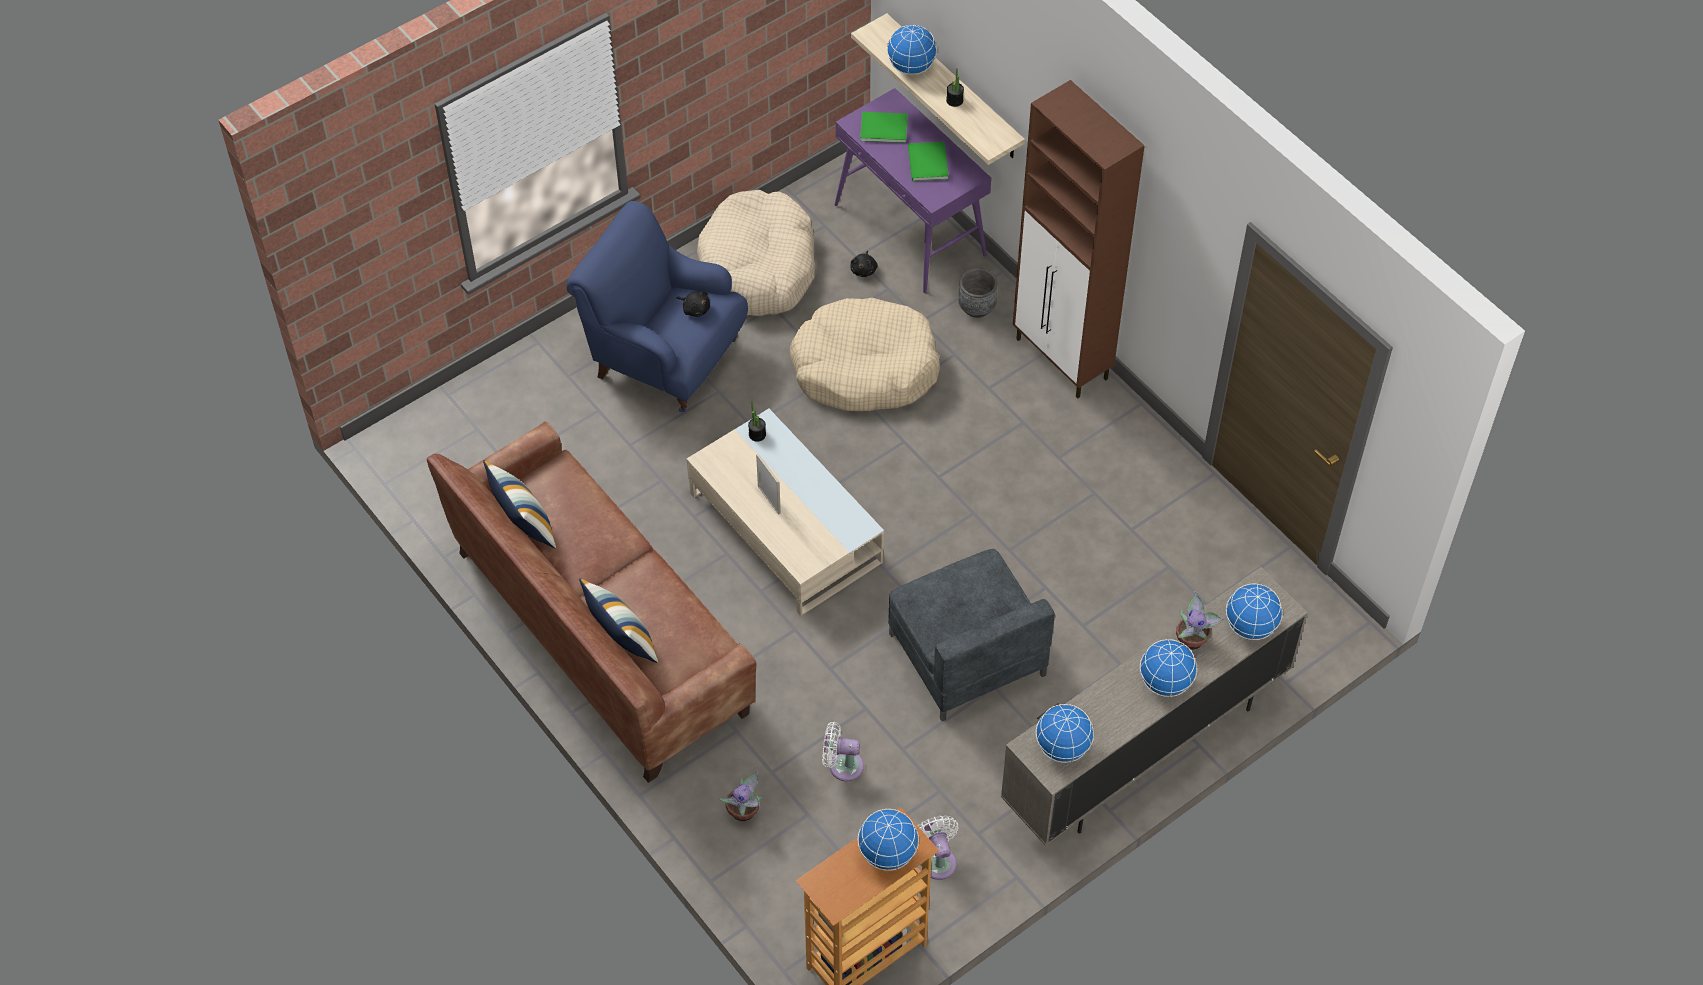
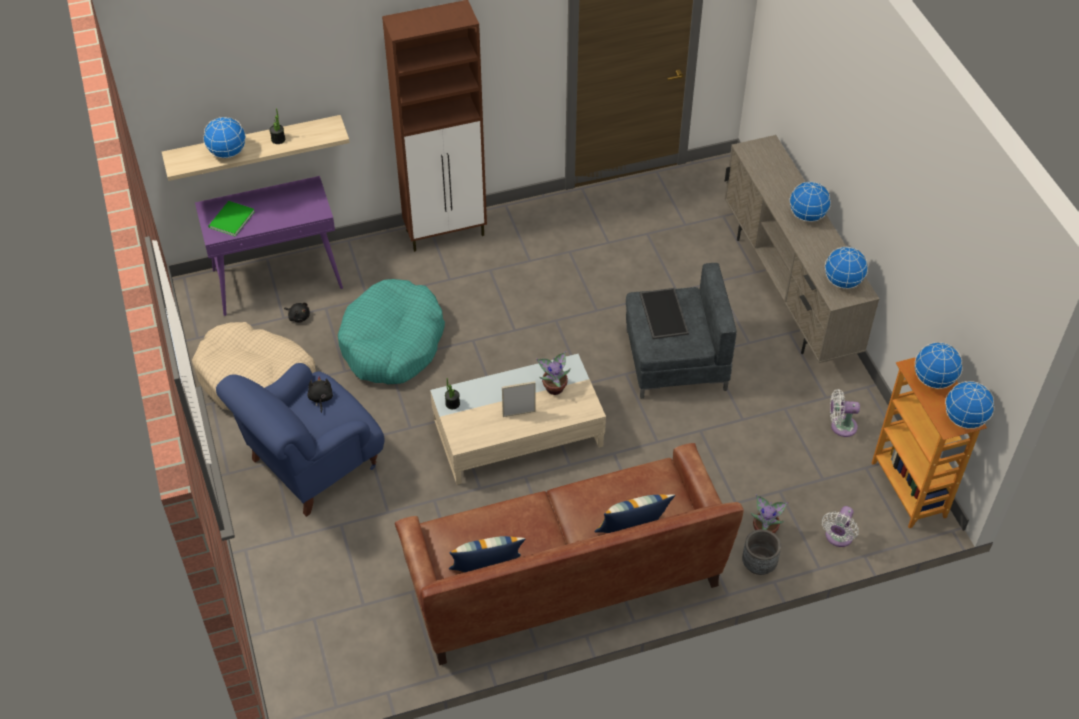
camera: 70 degrees left, 5 degrees down
(695, 309) = (320, 398): black plush toy -> black plush toy turned 60 degrees counterclockwise
(842, 765) = (744, 458): white fan -> white fan (838, 537)
(864, 368) = (392, 343): beige dog bed -> turquoise dog bed
(926, 164) = (283, 206): green book -> none
(974, 592) = (662, 313): none -> tray
(976, 307) = (373, 264): grey planter -> grey planter (758, 564)
(1193, 639) = (777, 193): potted plant -> potted plant (554, 387)
(1250, 627) = (777, 163): globe -> globe (964, 419)

